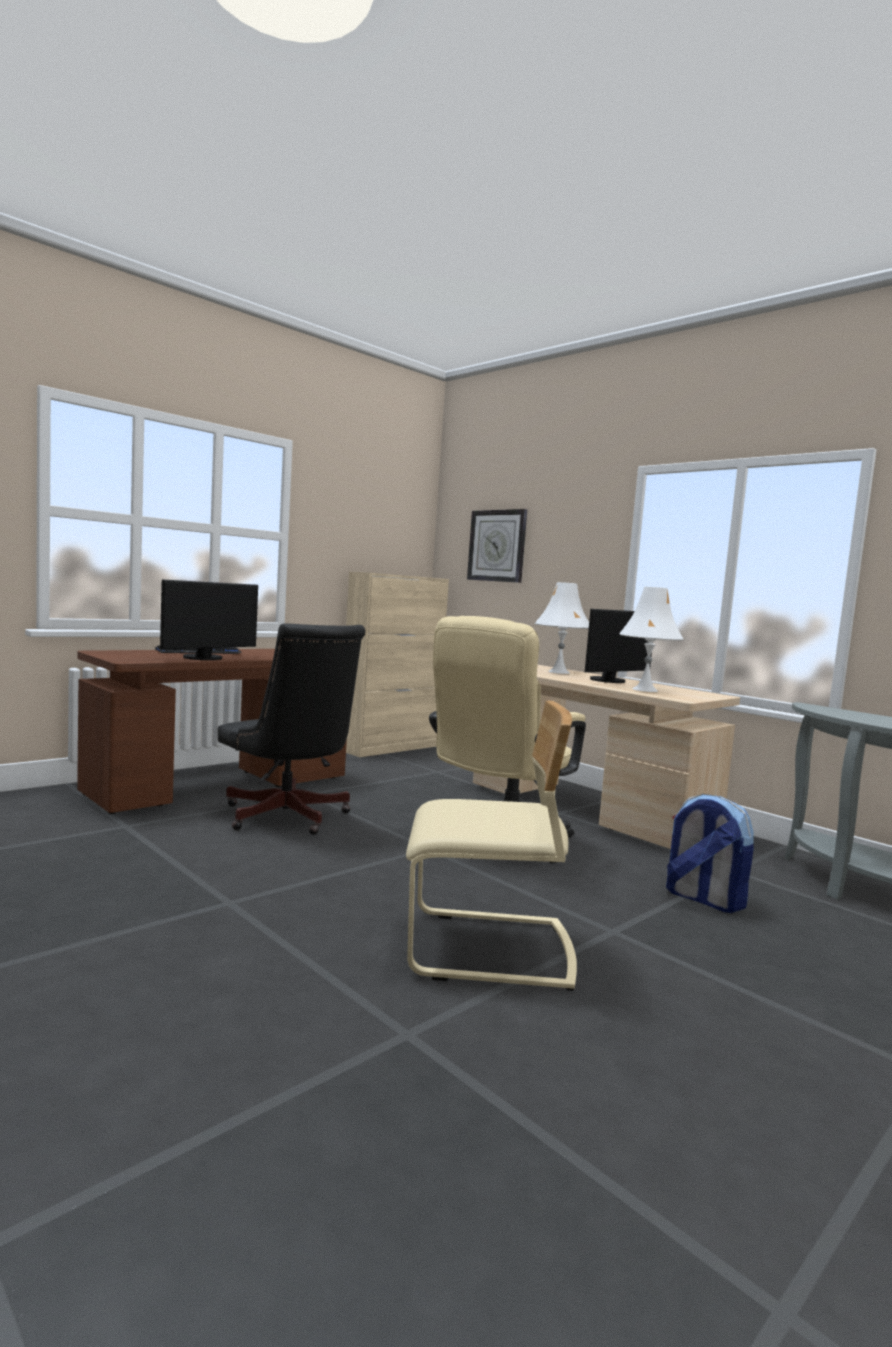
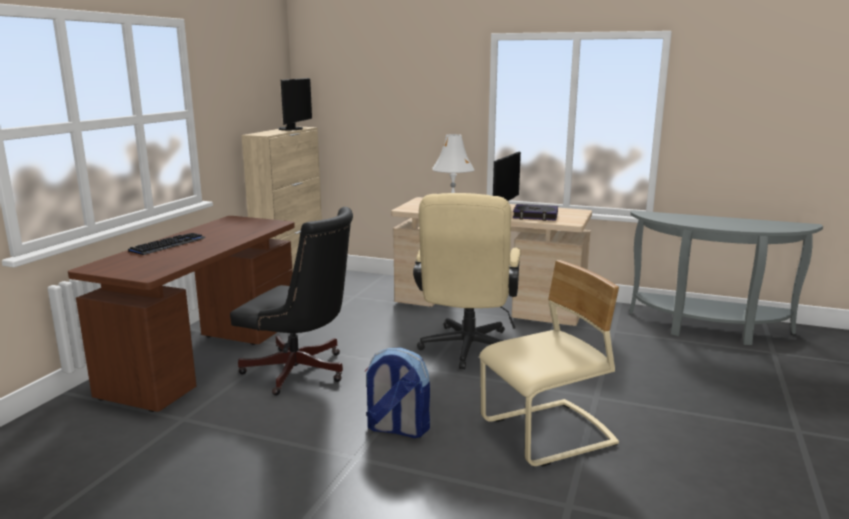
camera: 25 degrees left, 10 degrees up
(205, 658) = (196, 254): monitor -> monitor (293, 129)
(497, 546) = (362, 96): wall clock -> none
(644, 690) = (535, 216): white table lamp -> book
(702, 899) = (617, 357): backpack -> backpack (396, 429)

